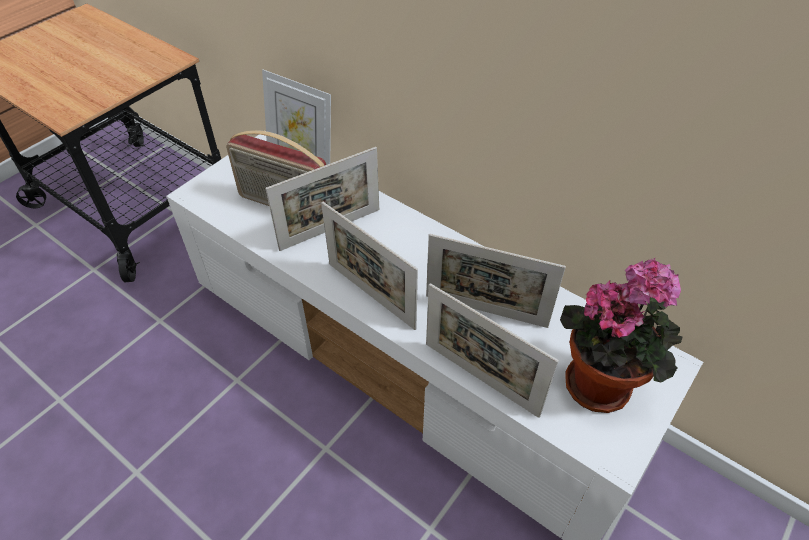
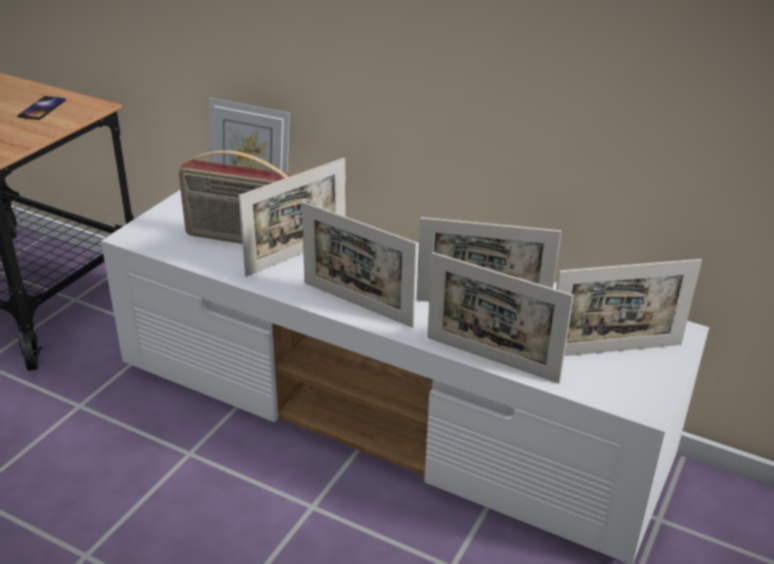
camera: 10 degrees left, 15 degrees down
(129, 59) = (42, 108): none -> phone
(602, 382) = (614, 350): potted plant -> picture frame

